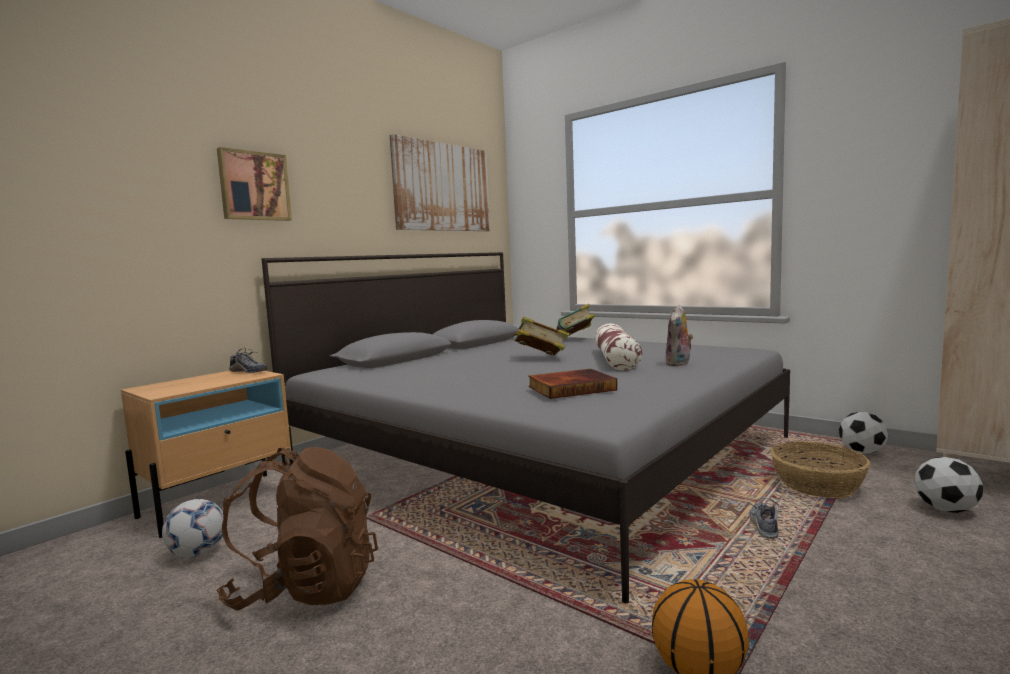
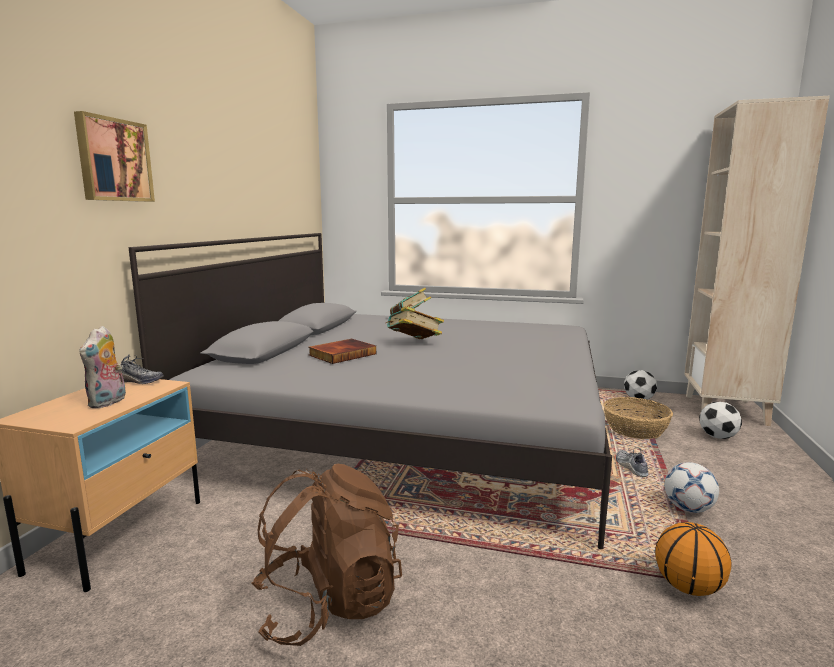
camera: 25 degrees left, 5 degrees up
(197, 553) = (160, 598): football -> football (688, 509)
(443, 187) = (274, 166): picture -> none
(571, 388) = (499, 375): book -> book (342, 354)
(616, 360) = (481, 341): pillow -> none
(679, 364) = (537, 344): plush toy -> plush toy (108, 402)

